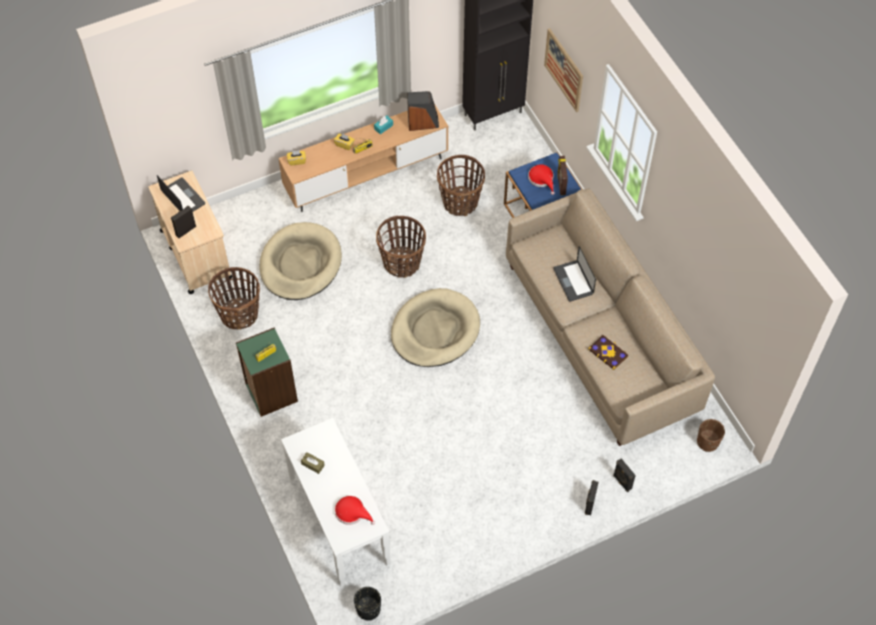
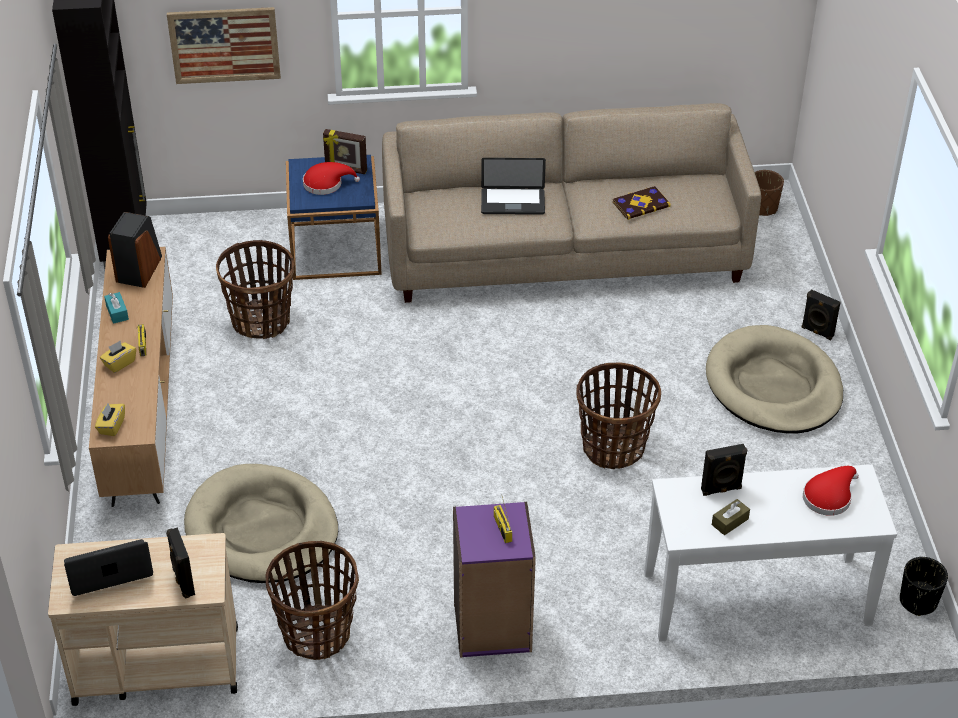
camera: 70 degrees left, 15 degrees down
(271, 393) = (492, 627): green bookcase -> purple bookcase
(402, 263) = (331, 411): basket -> basket (613, 448)
(435, 330) = (472, 406): beige dog bed -> beige dog bed (773, 386)
(621, 482) = (794, 295): black speaker -> black speaker (721, 490)

